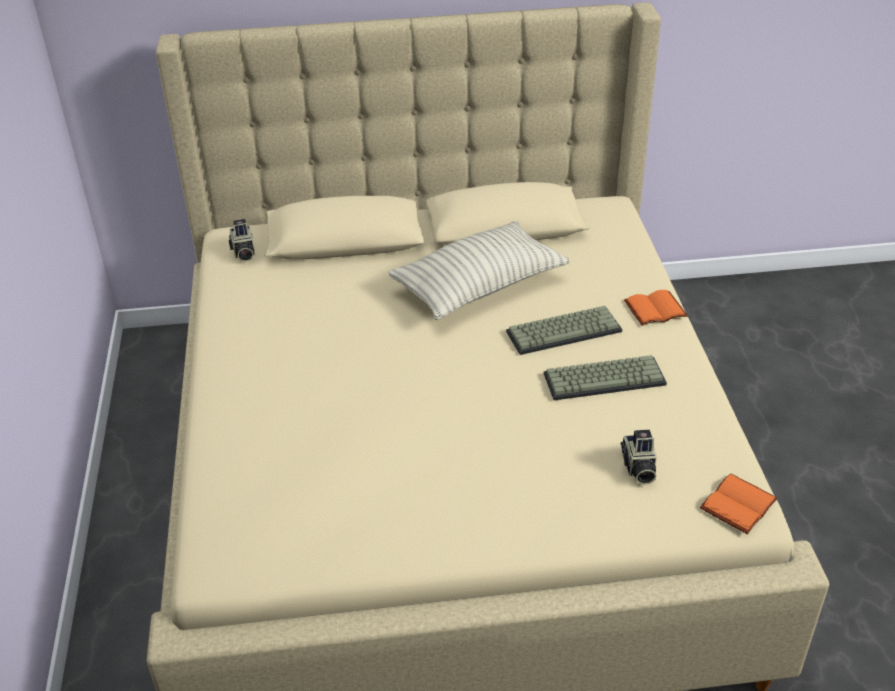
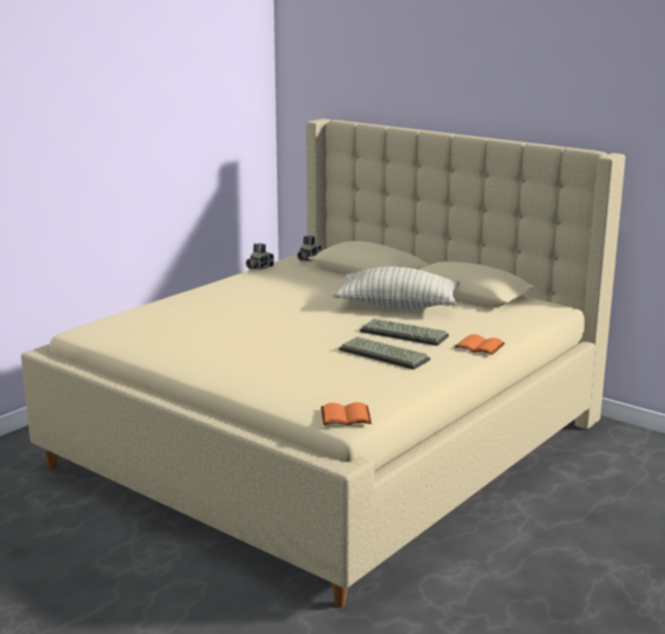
camera: 45 degrees right, 20 degrees down
(638, 468) = (324, 384): camera -> camera (259, 267)

